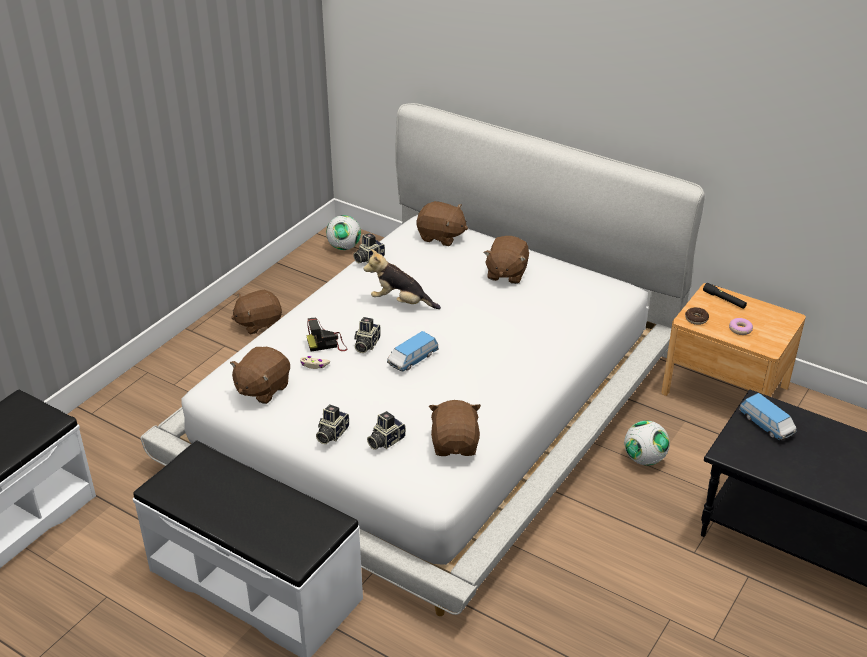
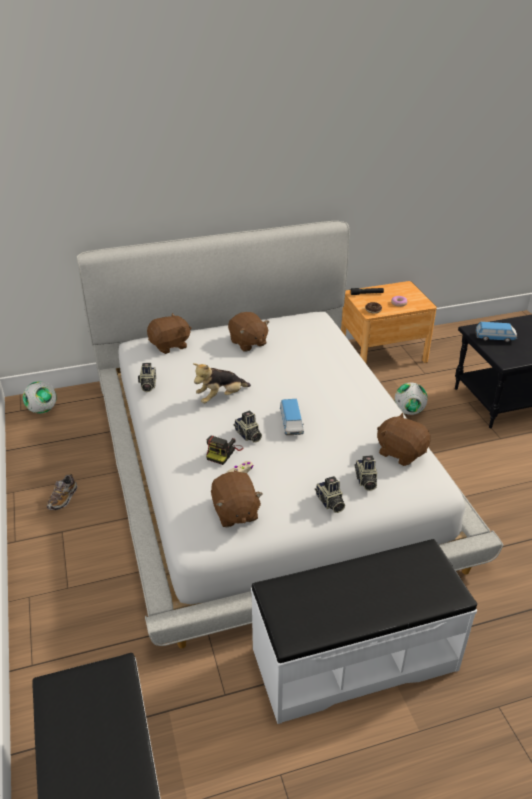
camera: 50 degrees left, 0 degrees up
(258, 323) = (63, 498): brown plush toy -> shoe

